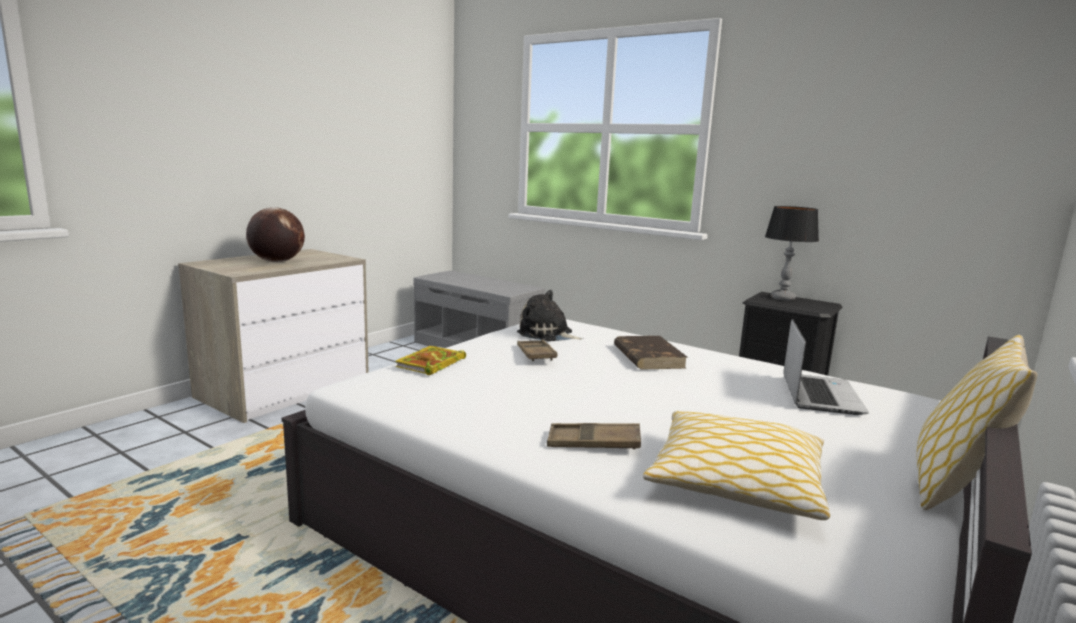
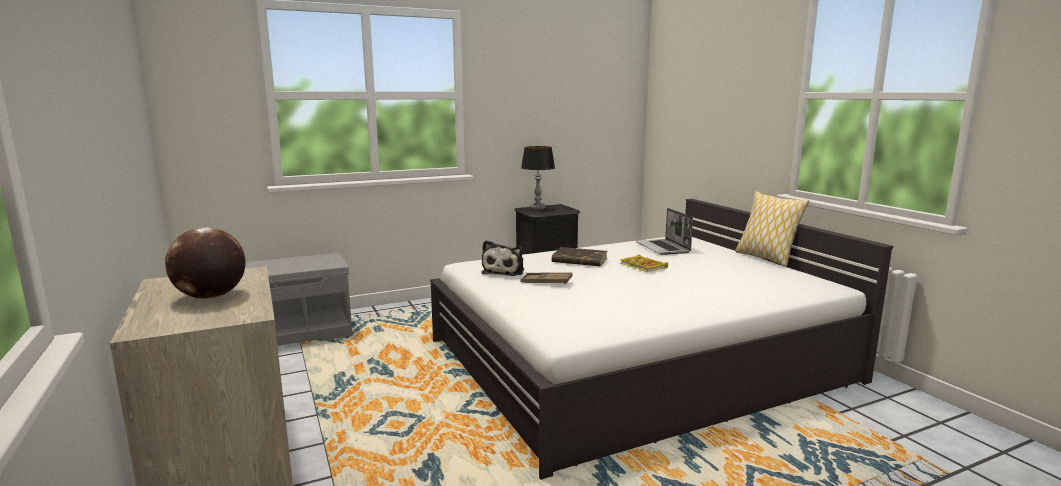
camera: 60 degrees left, 0 degrees up
(430, 364) = (538, 310): book -> book (644, 266)
(547, 334) = (504, 271): plush toy -> plush toy turned 45 degrees counterclockwise
(593, 443) = (701, 297): brown tray -> none
(735, 482) = (753, 284): pillow -> none
(819, 395) = (663, 248): laptop -> laptop turned 150 degrees counterclockwise

